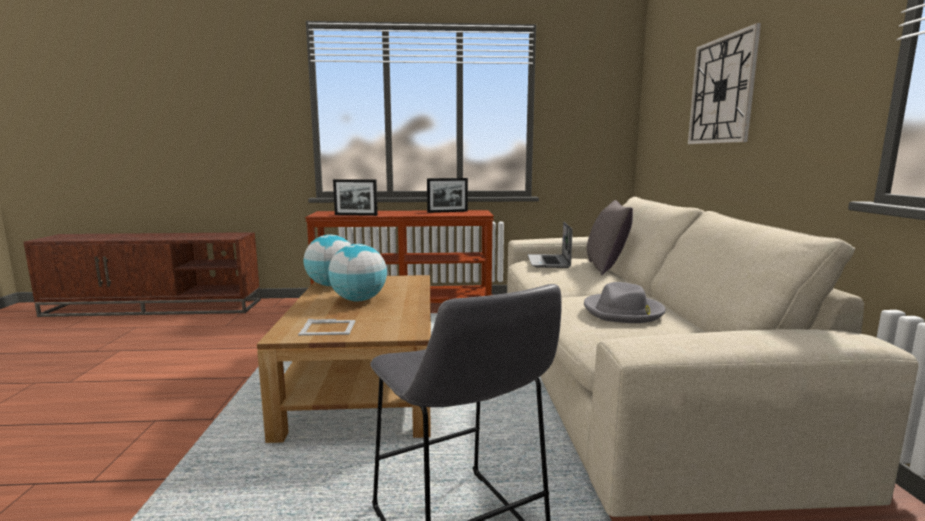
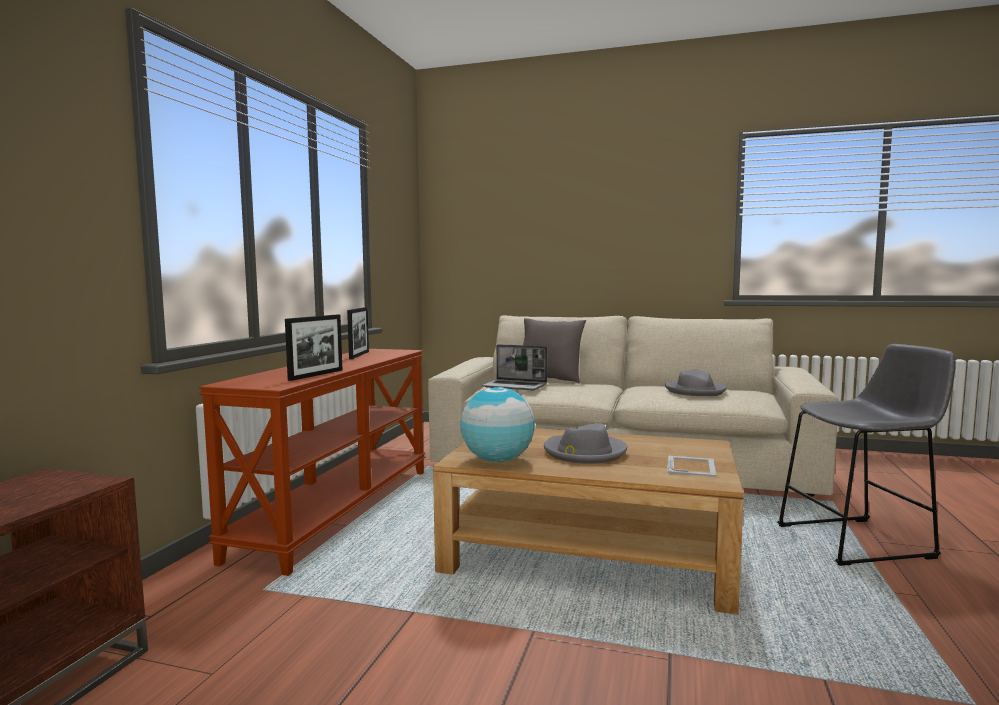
camera: 70 degrees left, 5 degrees down
(358, 300) = (584, 452): globe -> grey hat
(722, 90) = (570, 226): wall clock -> none

